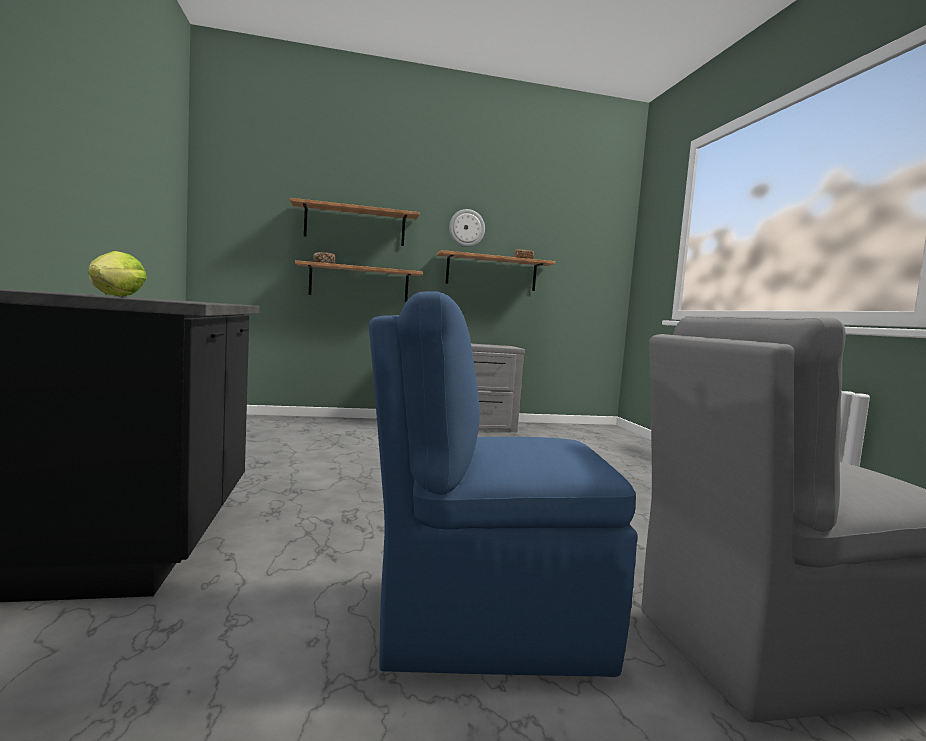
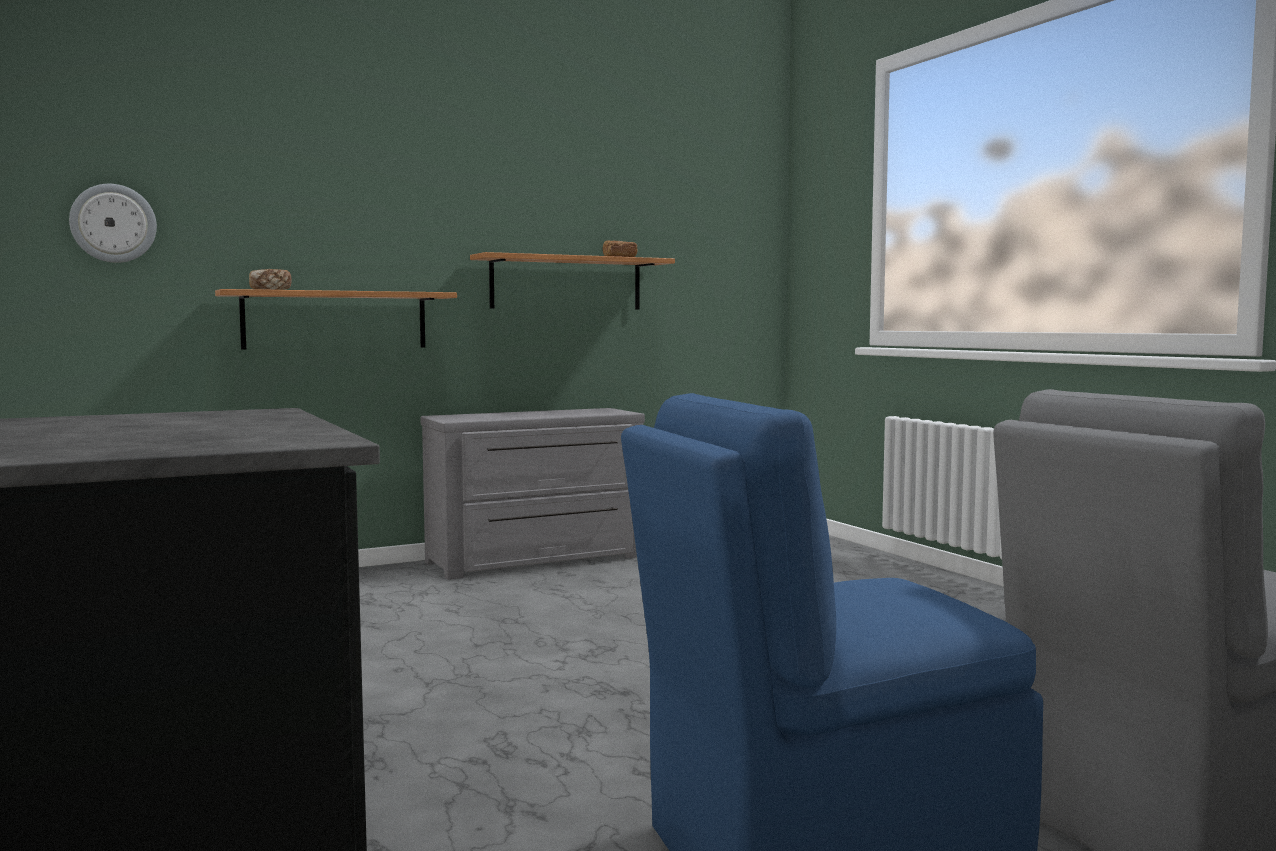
camera: 15 degrees left, 0 degrees up
(114, 296) = (179, 441): lettuce -> none
(355, 225) = (319, 214): shelf -> none
(466, 228) = (518, 208): wall clock -> wall clock (113, 223)

